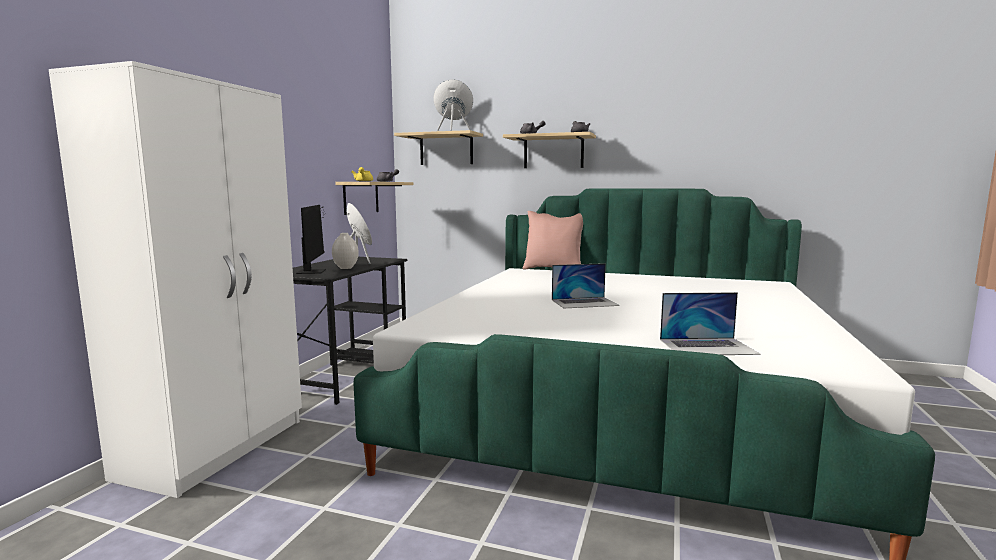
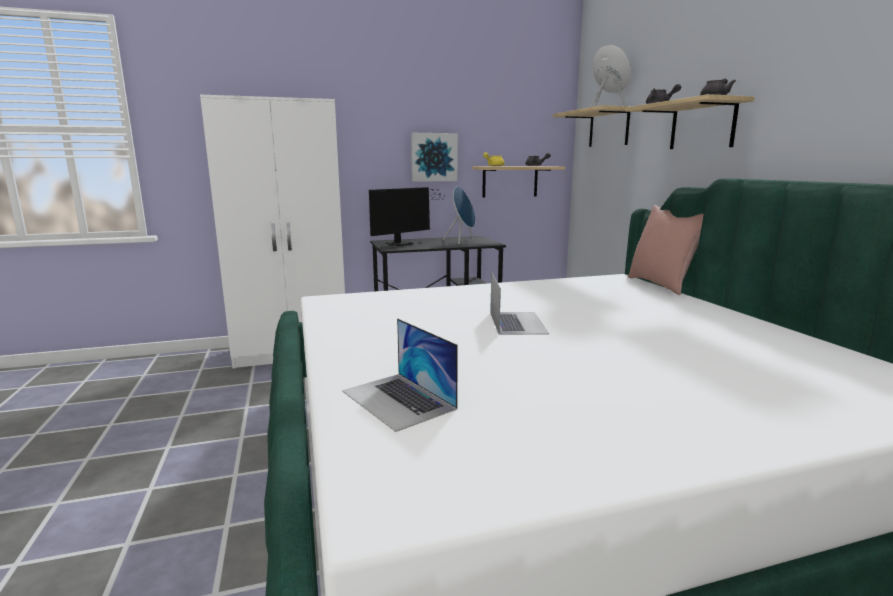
camera: 55 degrees right, 5 degrees up
(306, 171) = (433, 157): none -> picture
(346, 268) = (428, 245): white vase -> none
(585, 302) = (517, 322): laptop -> laptop turned 135 degrees counterclockwise

